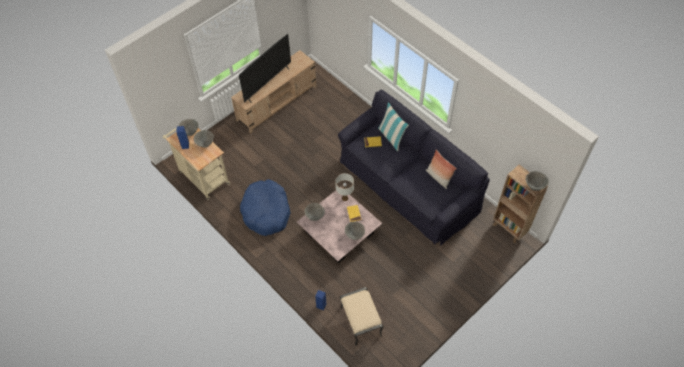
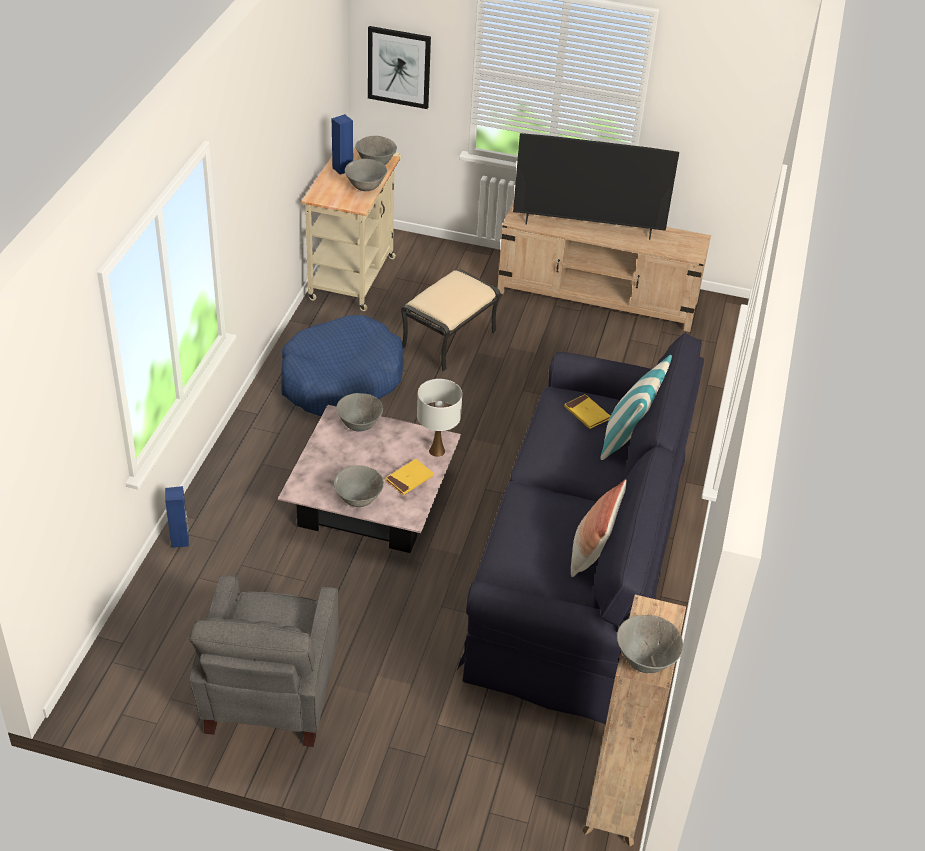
camera: 55 degrees right, 15 degrees down
(164, 90) = (399, 67): none -> picture
(360, 321) = (179, 615): beige ottoman -> beige ottoman (449, 339)
(414, 307) = (269, 696): none -> grey armchair

